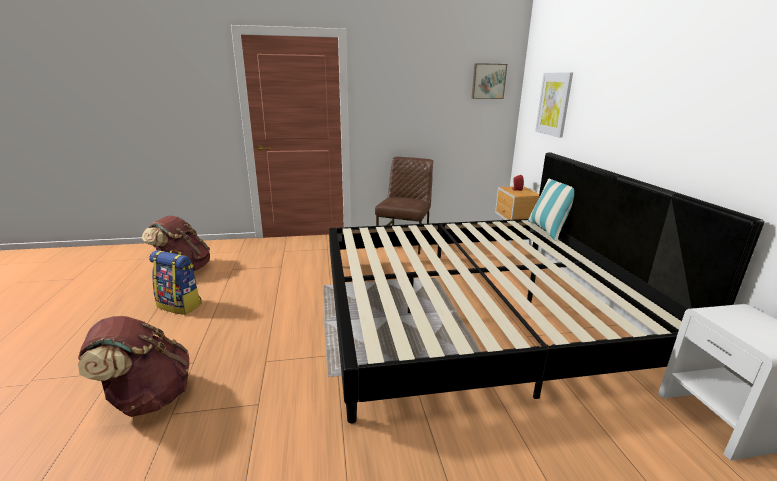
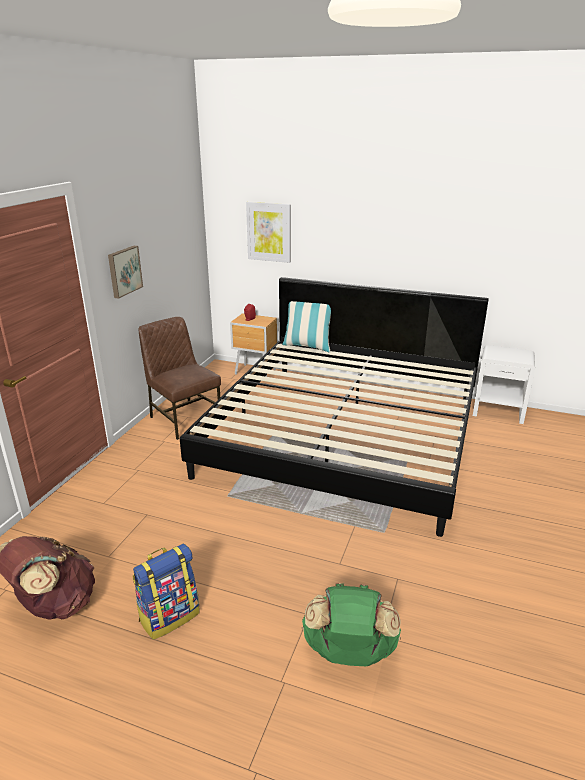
camera: 60 degrees left, 5 degrees up
(147, 398) = (349, 653): brown backpack -> green backpack
(488, 81) = (185, 214): picture -> picture (124, 271)

